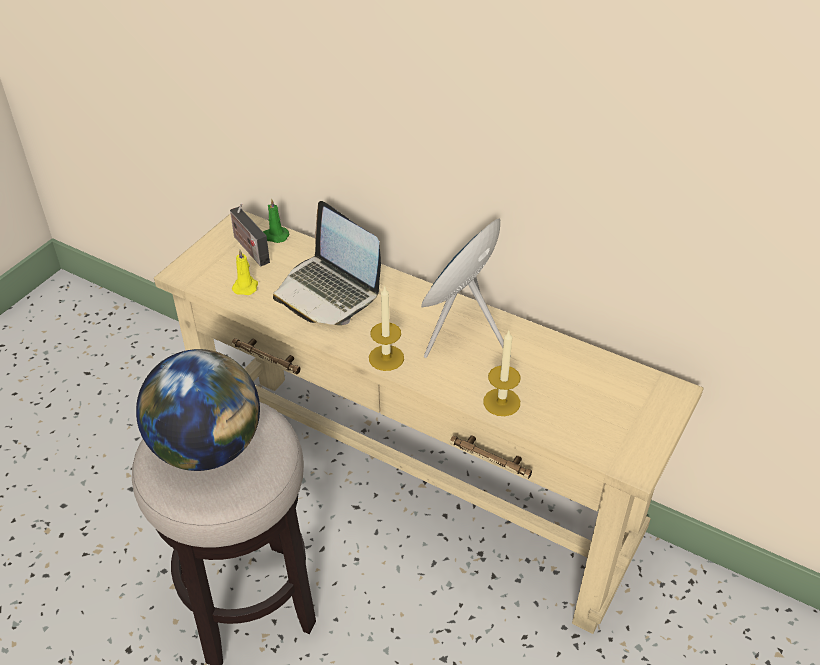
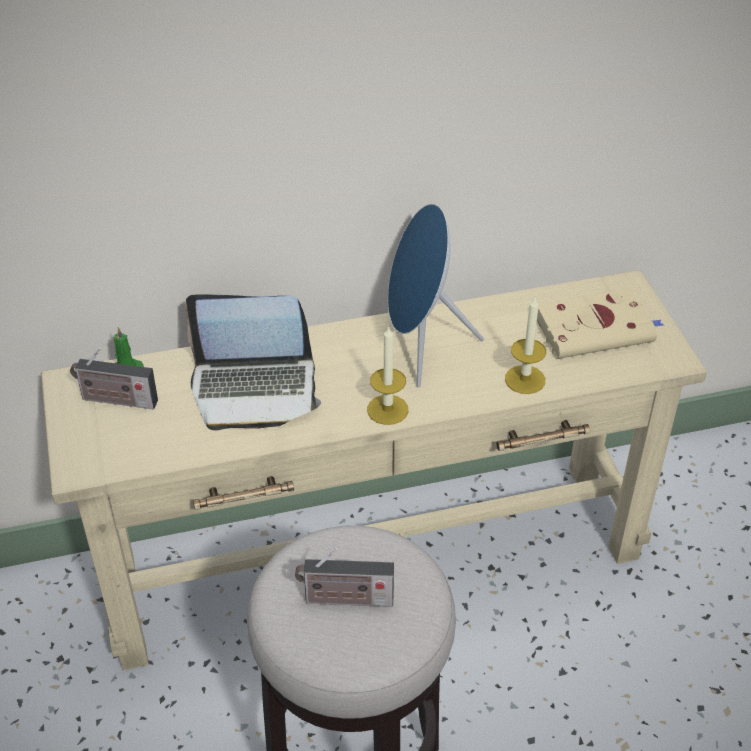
camera: 45 degrees left, 0 degrees up
(207, 448) = (345, 599): globe -> radio
(246, 286) = (166, 437): yellow candle -> none
(604, 405) = (597, 329): none -> beige book

